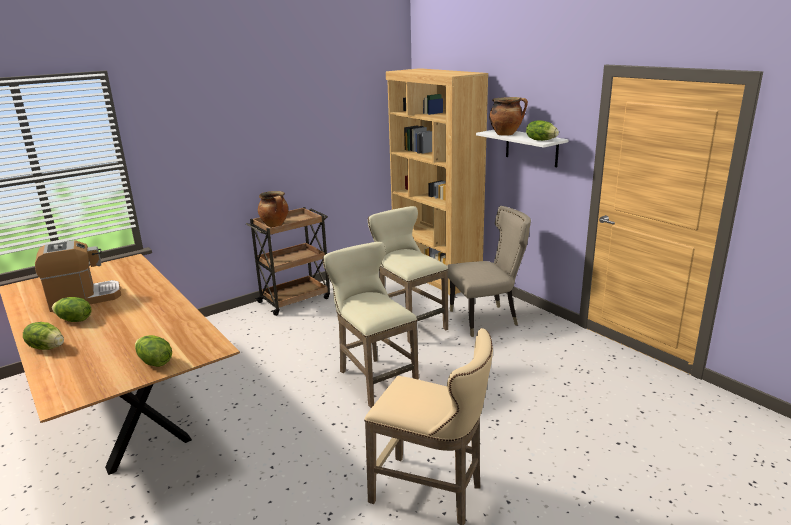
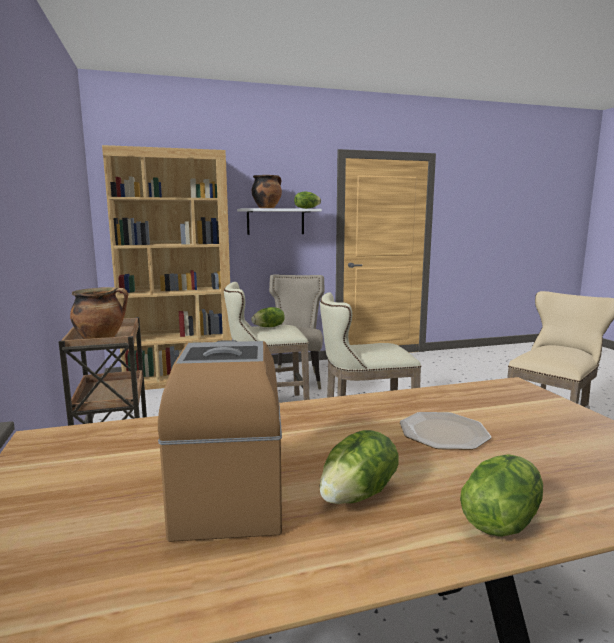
camera: 70 degrees left, 10 degrees down
(133, 331) = (442, 432): none -> plate
(154, 362) = (555, 417): lettuce -> lettuce (269, 327)

